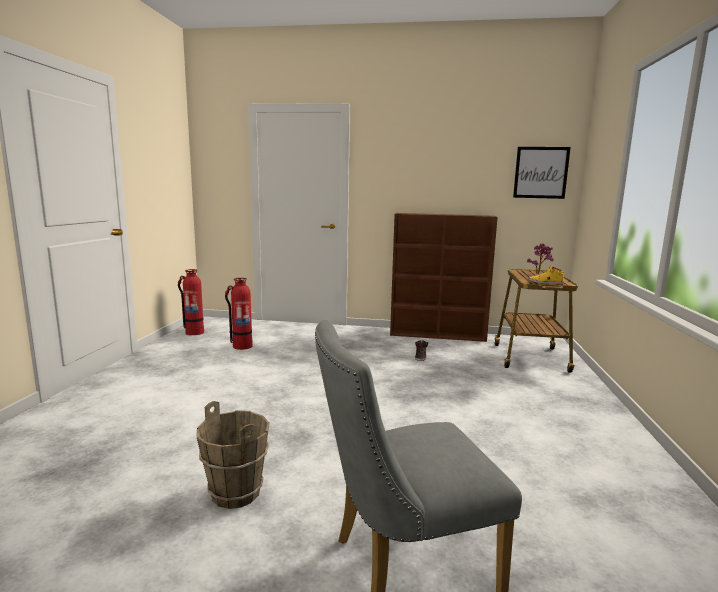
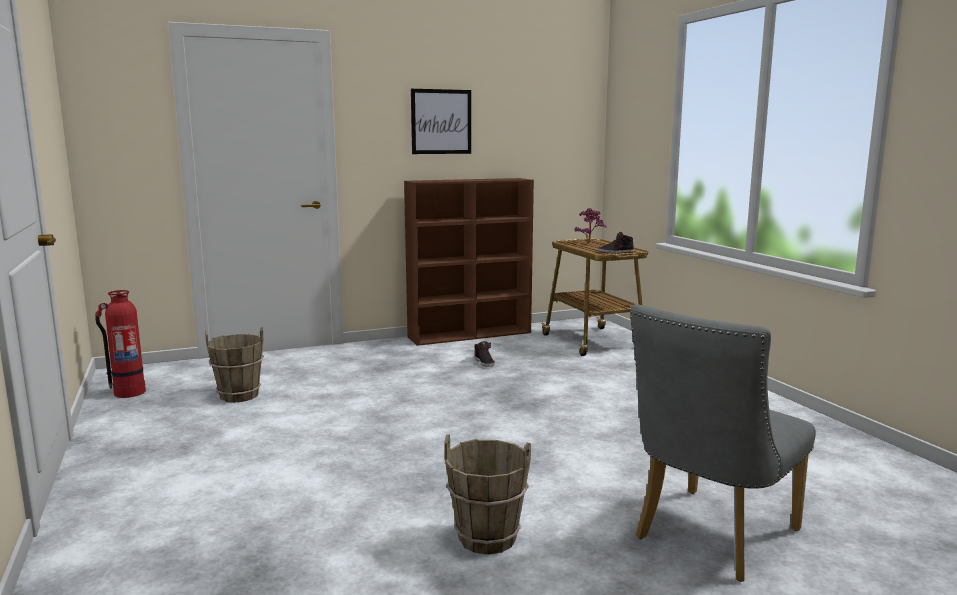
camera: 30 degrees left, 0 degrees up
(242, 346) = (239, 395): fire extinguisher -> brown bucket
(541, 172) = (564, 125): picture -> picture (441, 121)
(545, 283) = (616, 252): yellow shoe -> black shoe

